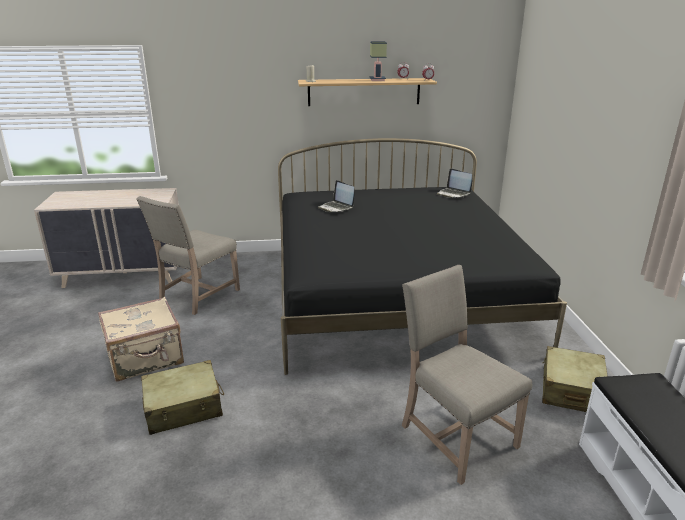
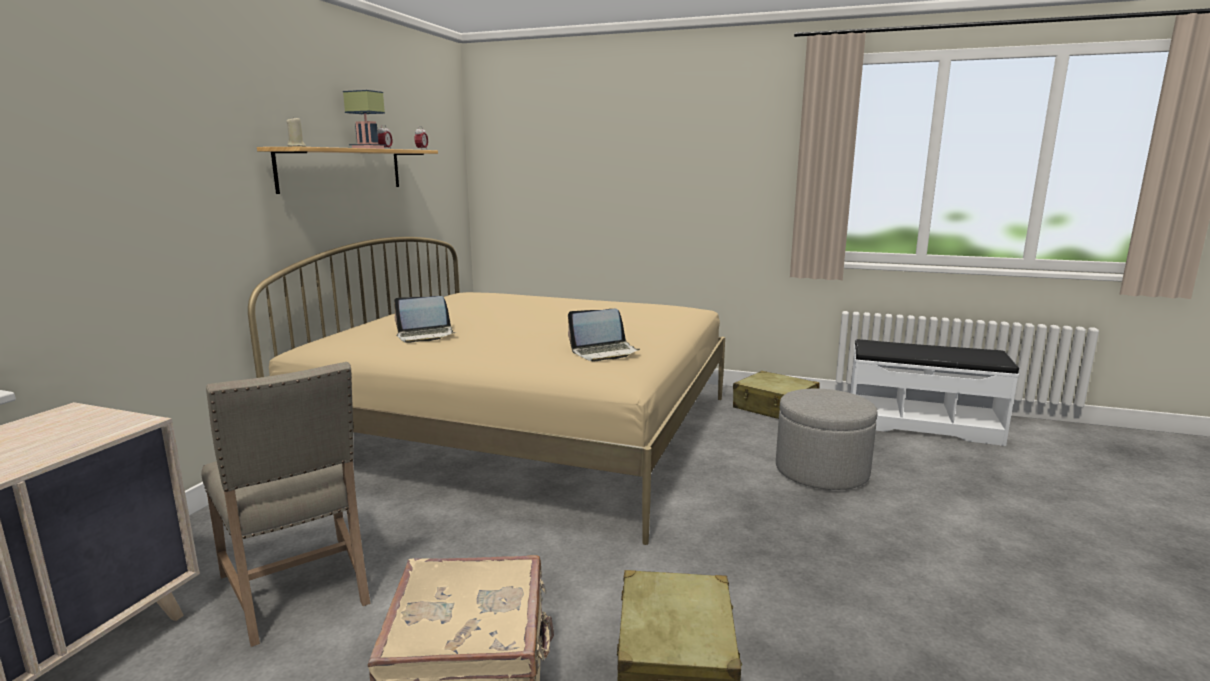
camera: 65 degrees left, 10 degrees down
(395, 295) = (526, 431): black bed -> beige bed
(453, 194) = (484, 294): laptop -> laptop (604, 352)
(454, 435) = (821, 471): beige chair -> grey ottoman

